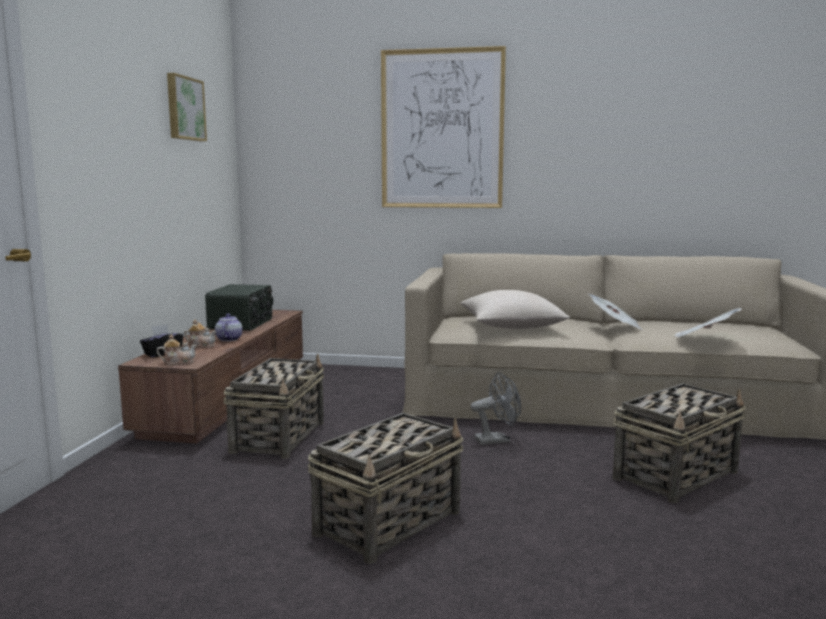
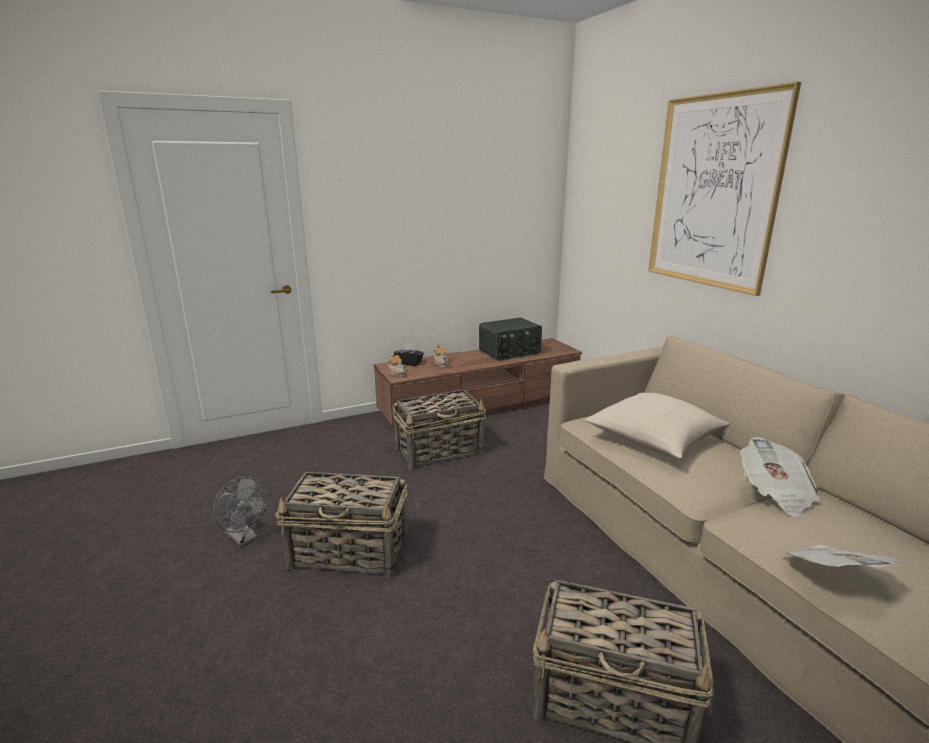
camera: 55 degrees right, 10 degrees up
(184, 108) = (483, 174): picture -> none
(229, 339) = (467, 364): teapot -> none
(497, 440) = (553, 543): grey fan -> grey fan (245, 538)

